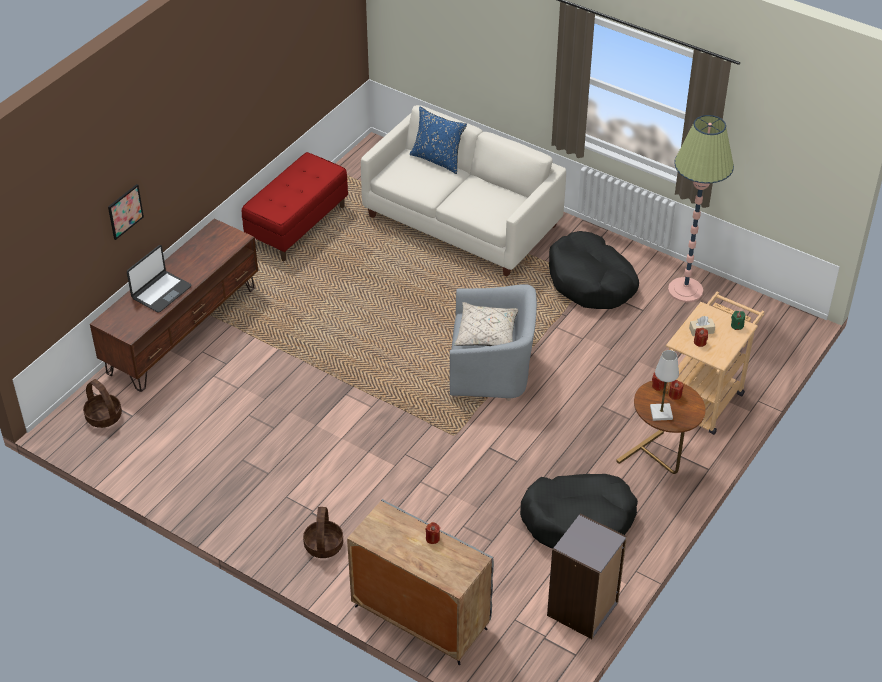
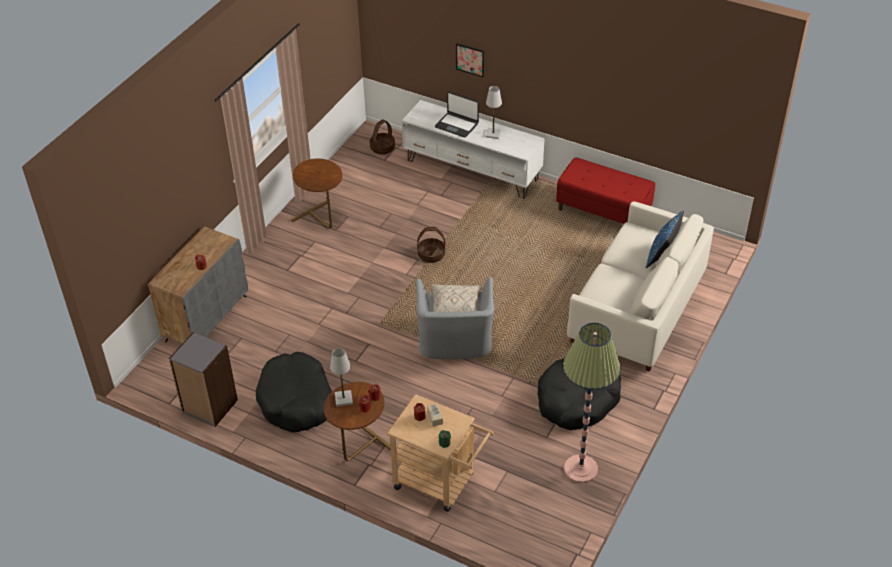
camera: 85 degrees right, 0 degrees up
(183, 329) = (472, 170): brown tv stand -> white tv stand
(191, 261) = (493, 134): none -> white table lamp
(246, 488) = (322, 221): none -> brown side table
(323, 545) = (271, 264): basket -> basket (431, 255)

